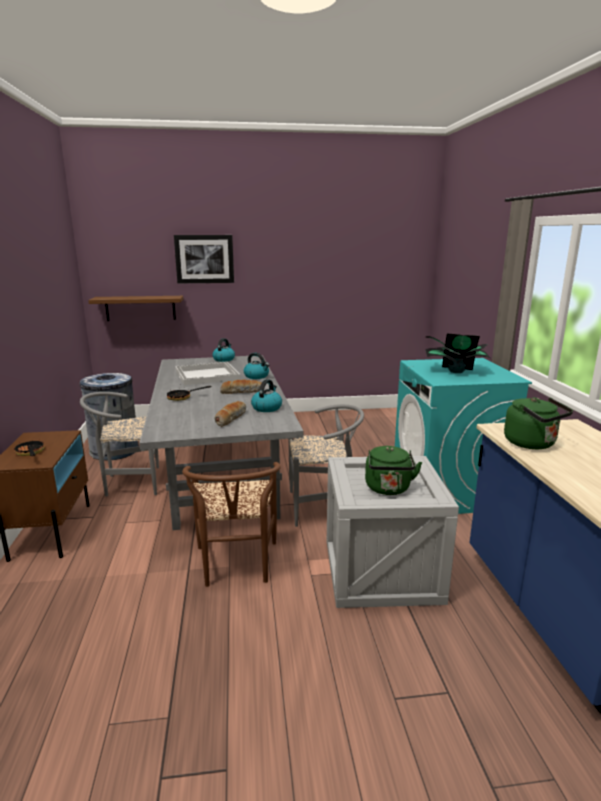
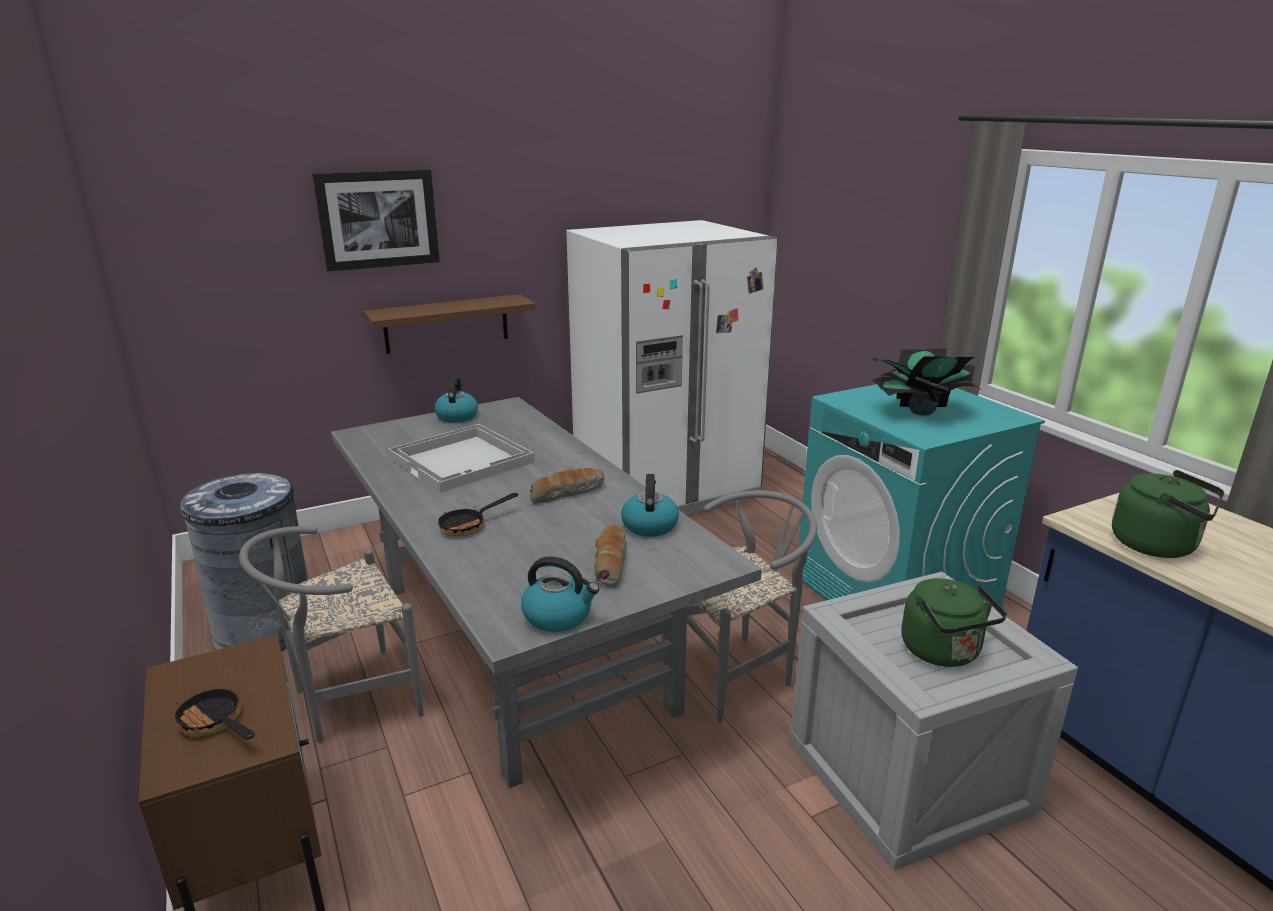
camera: 20 degrees left, 5 degrees up
(140, 308) = (252, 327): brown shelf -> brown shelf (446, 324)
(236, 567) = (680, 837): brown chair -> none
(257, 376) = (558, 450): kettle -> kettle (558, 616)
(351, 422) = (665, 489): none -> white fridge

